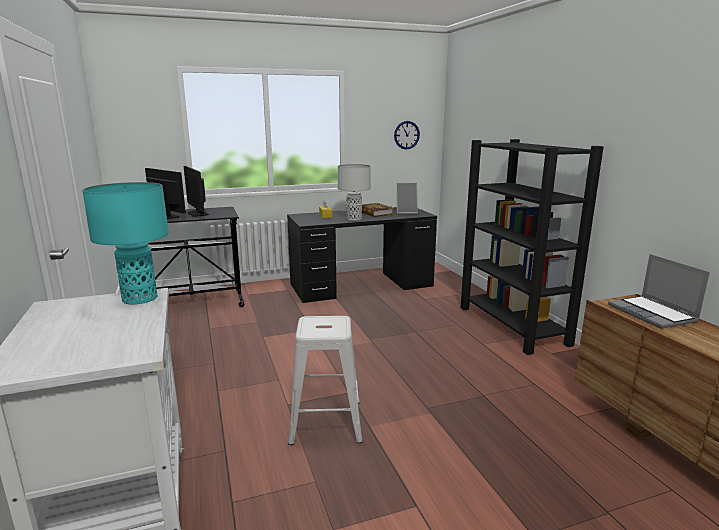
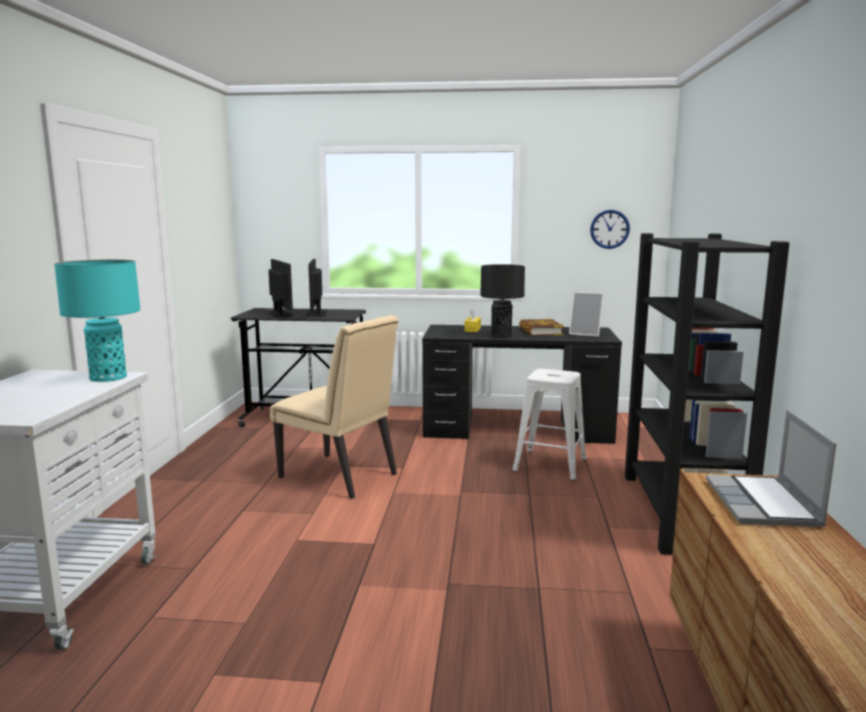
camera: 25 degrees right, 5 degrees down
(267, 345) = (337, 475): none -> beige chair
(326, 422) = (317, 568): white stool -> white stool (550, 465)
(354, 219) = (500, 336): white table lamp -> black table lamp

